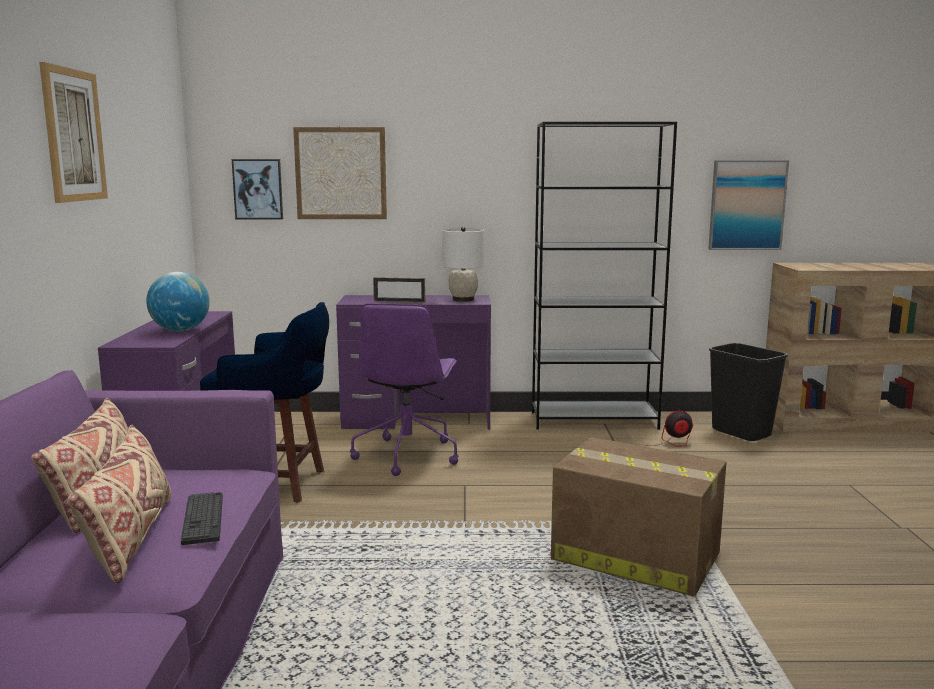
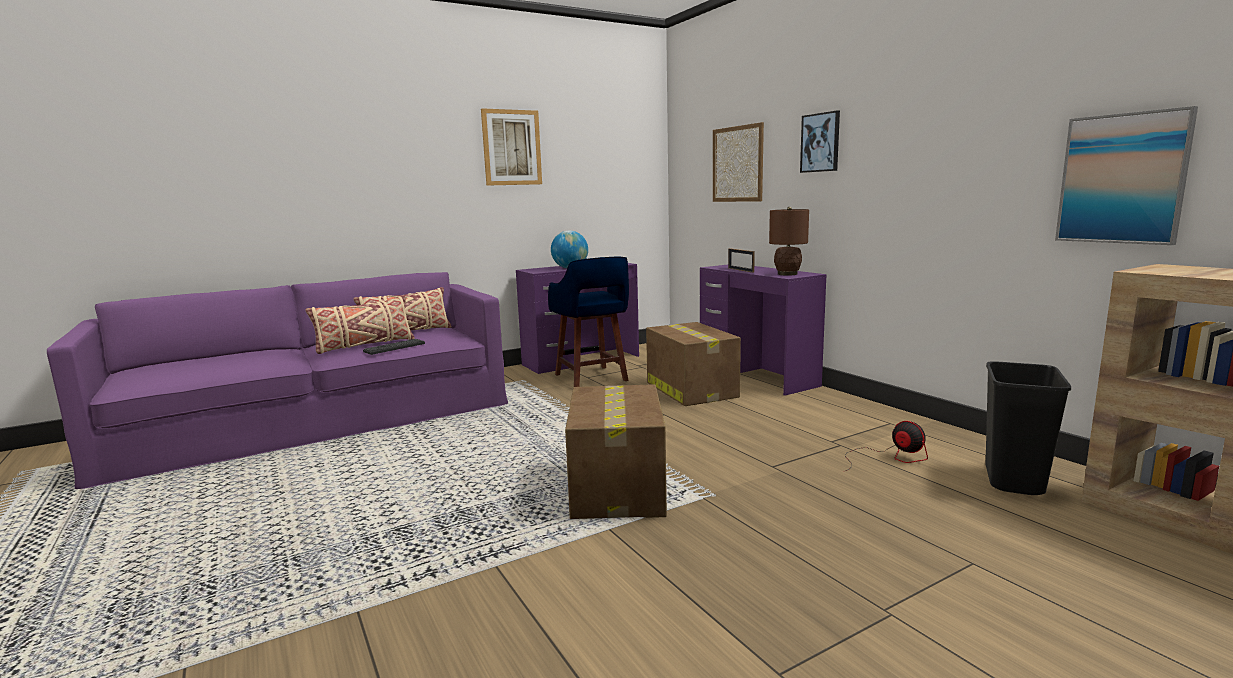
camera: 60 degrees right, 0 degrees up
(258, 189) = (696, 179): picture -> picture (820, 142)
(408, 454) = (690, 389): purple office chair -> cardboard box
(463, 299) = (787, 274): white table lamp -> brown table lamp
(594, 420) = (889, 418): grey bookcase -> none

